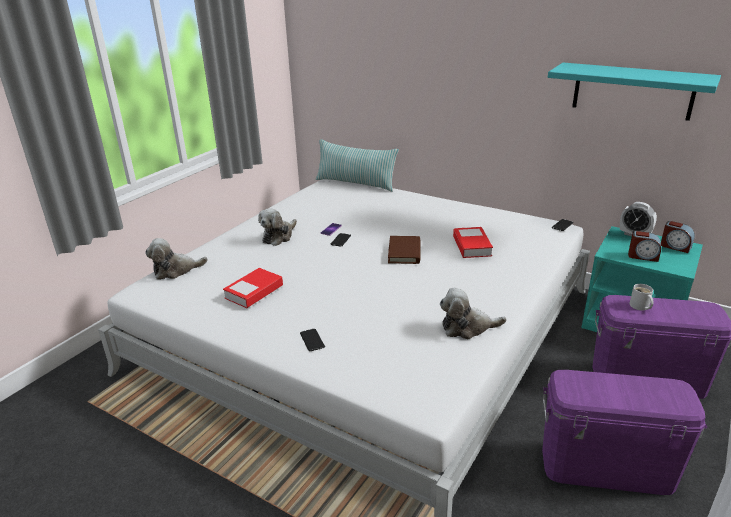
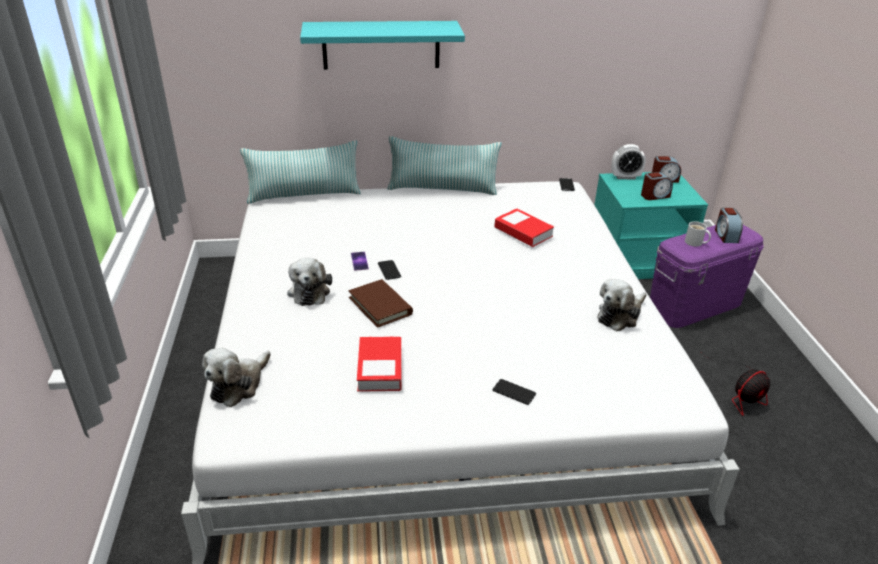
camera: 40 degrees left, 5 degrees up
(404, 252) = (471, 261): brown book -> brown book (380, 306)
(454, 203) = (442, 189): none -> pillow
(606, 467) = (744, 392): purple storage box -> fan
(632, 91) = (613, 36): turquoise shelf -> turquoise shelf (381, 45)
(685, 312) = (725, 235): none -> alarm clock

